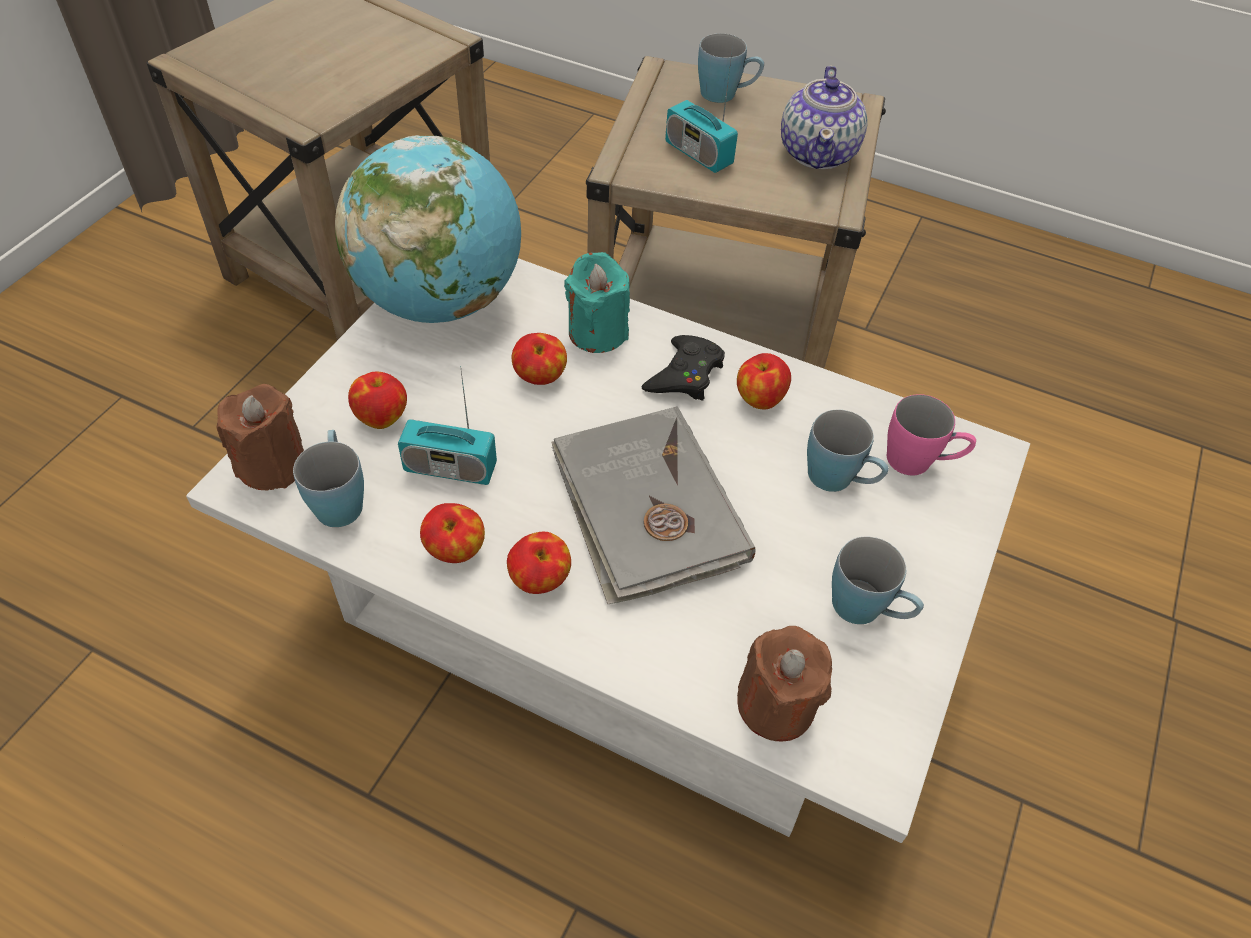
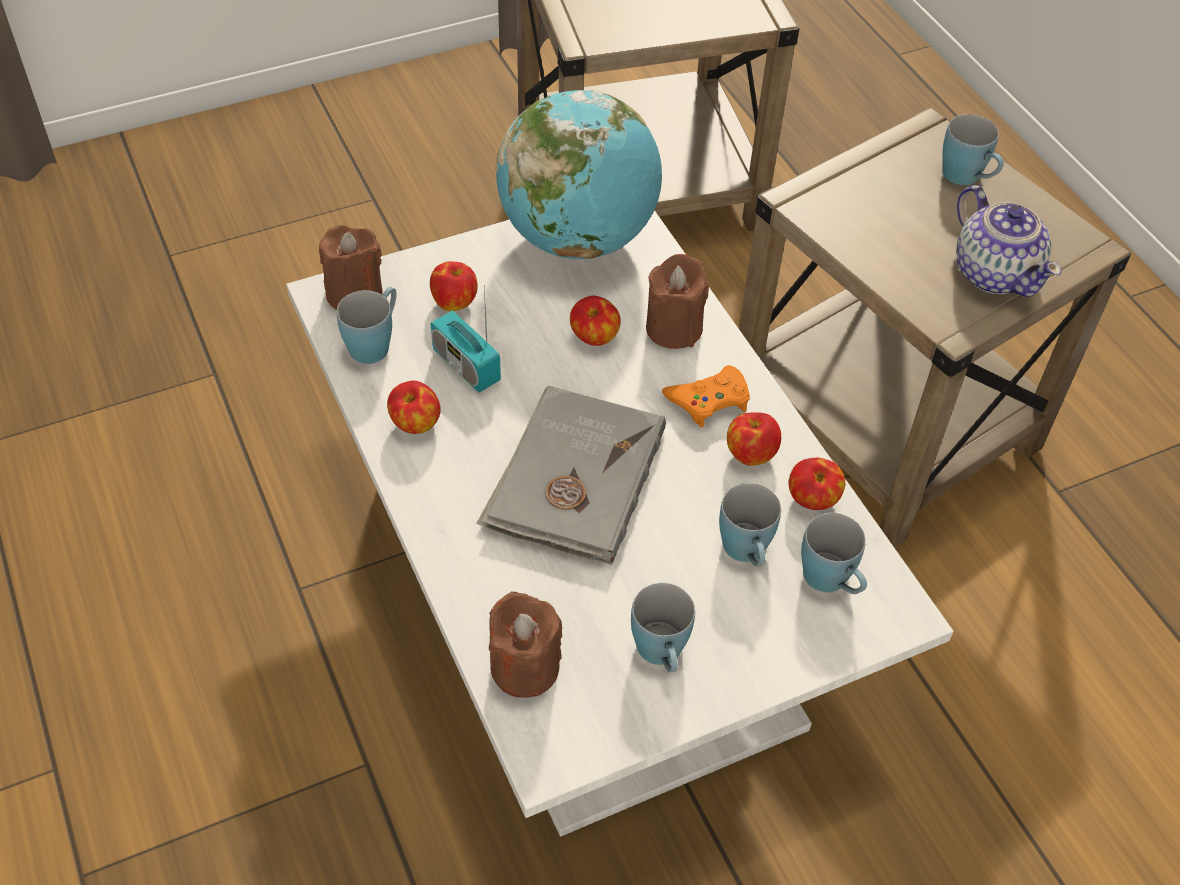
camera: 40 degrees right, 0 degrees up
(540, 580) = (451, 479): apple -> apple (812, 500)
(597, 332) = (674, 328): turquoise candle -> brown candle
(685, 375) = (709, 400): black game controller -> orange game controller
(698, 154) = (879, 219): radio -> none
(818, 153) = (994, 272): teapot -> teapot turned 75 degrees counterclockwise
(919, 462) = (832, 582): pink mug -> blue mug

